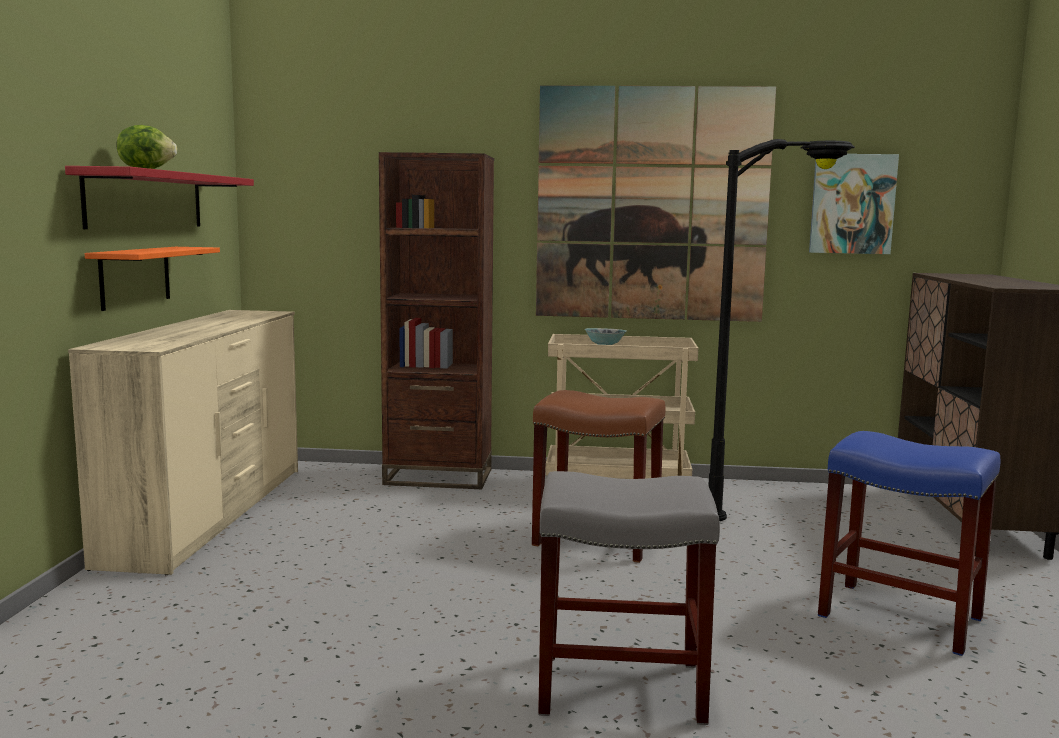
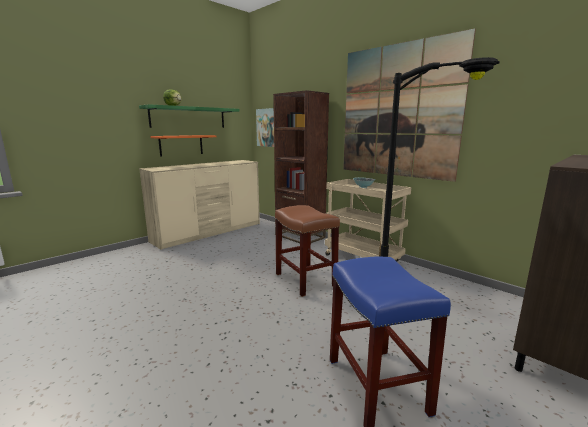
camera: 40 degrees right, 5 degrees up
(146, 200) = (188, 117): red shelf -> green shelf
(622, 687) = (181, 349): grey stool -> none
(852, 204) = (527, 104): picture -> picture (267, 127)

